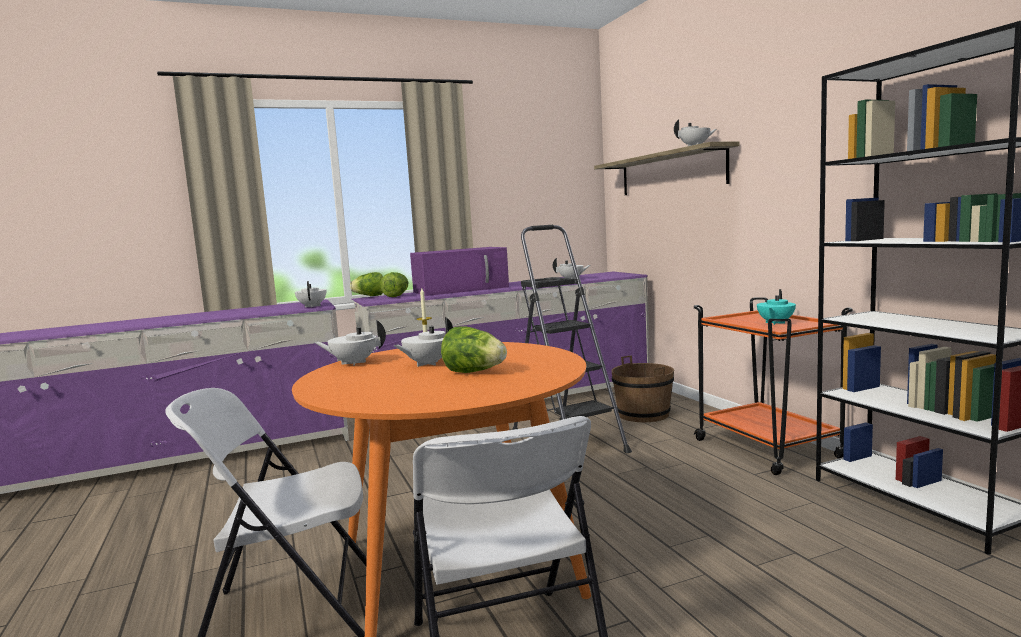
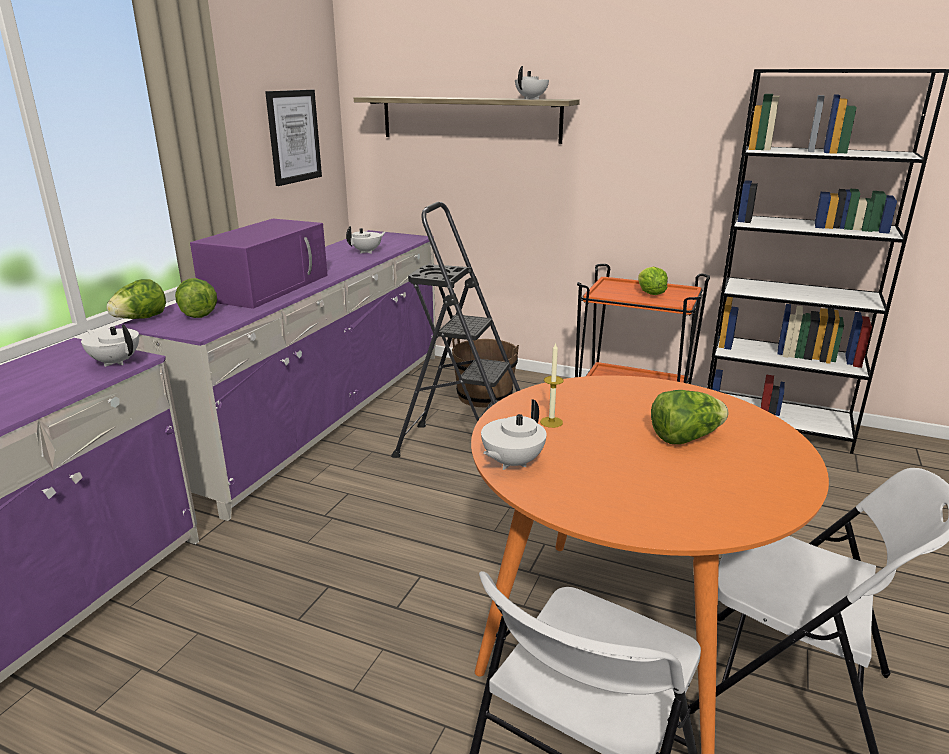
camera: 45 degrees left, 15 degrees up
(427, 364) = (600, 438): white teapot -> none
(547, 196) = (294, 136): none -> picture
(775, 323) = (650, 294): turquoise teapot -> lettuce

